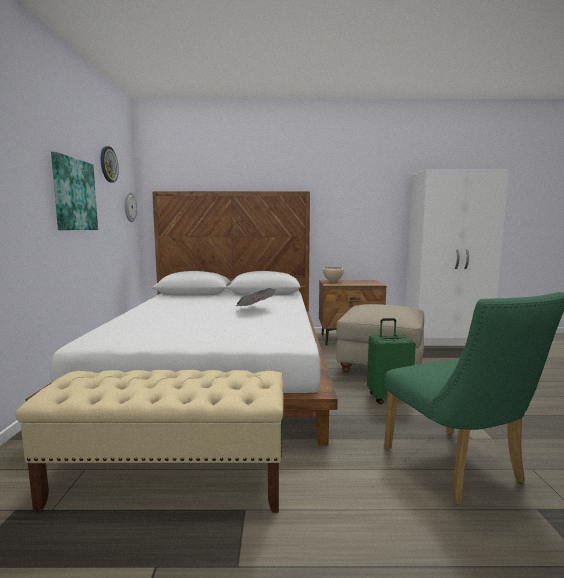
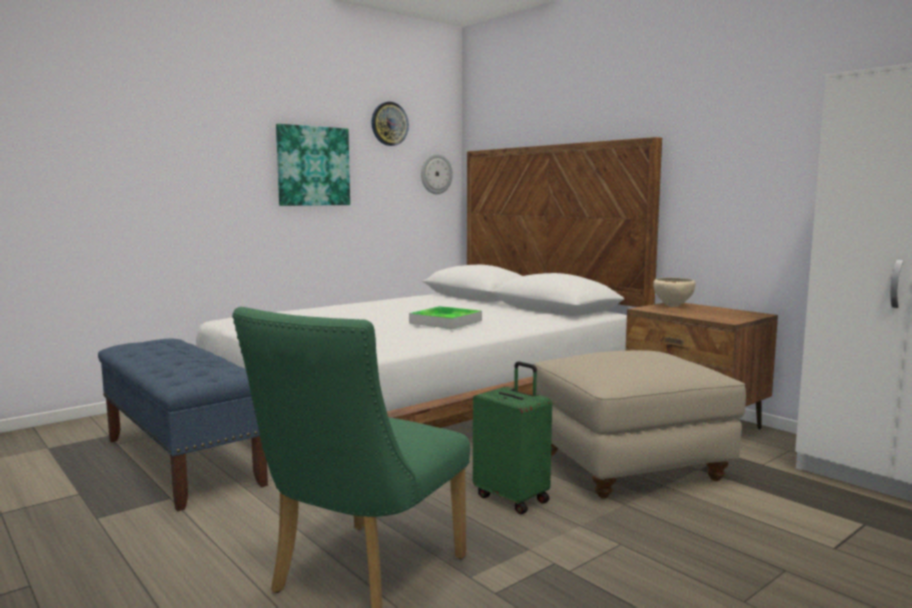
camera: 50 degrees right, 0 degrees up
(170, 482) = (182, 461): beige bench -> blue bench
(255, 308) = (445, 322): newspaper -> tray

